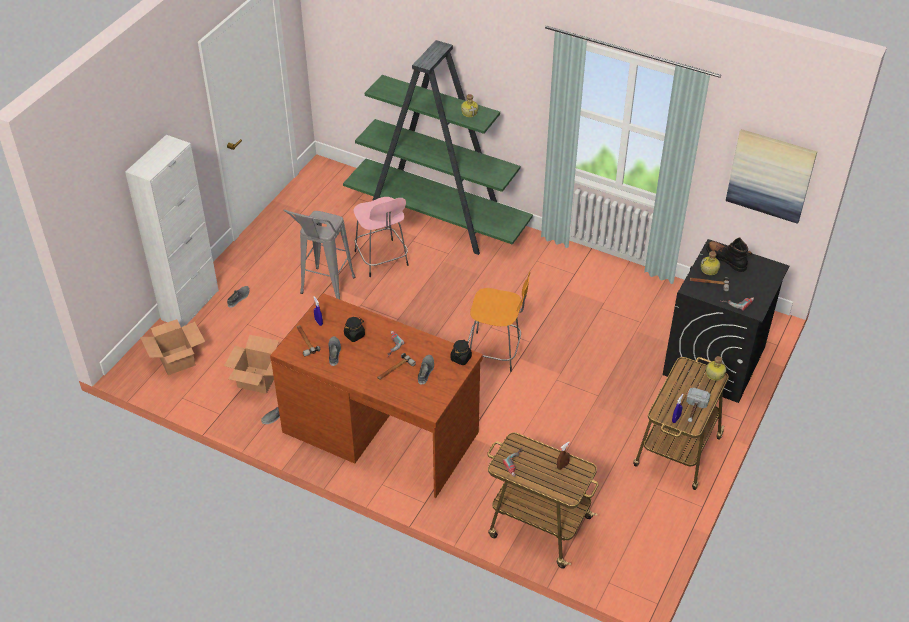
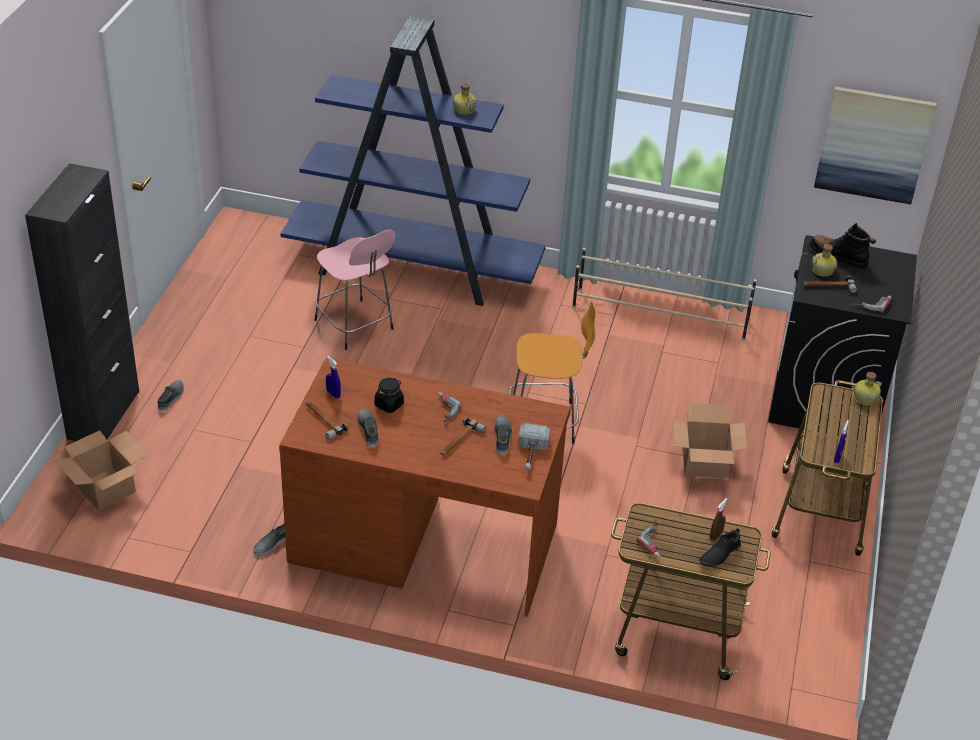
camera: 15 degrees left, 5 degrees down
(190, 305) = (103, 415): white cabinet -> black cabinet
(258, 379) = (231, 499): cardboard box -> cardboard box (705, 462)
(324, 291) = (289, 375): grey stool -> none
(437, 219) = (413, 269): green bookcase -> blue bookcase
(461, 358) = (544, 415): black jar -> none
(559, 480) = (719, 554): none -> black shoe
(610, 278) = (661, 314): none -> beige shoe rack
(694, 410) = (856, 444): hammer -> hammer (531, 454)

